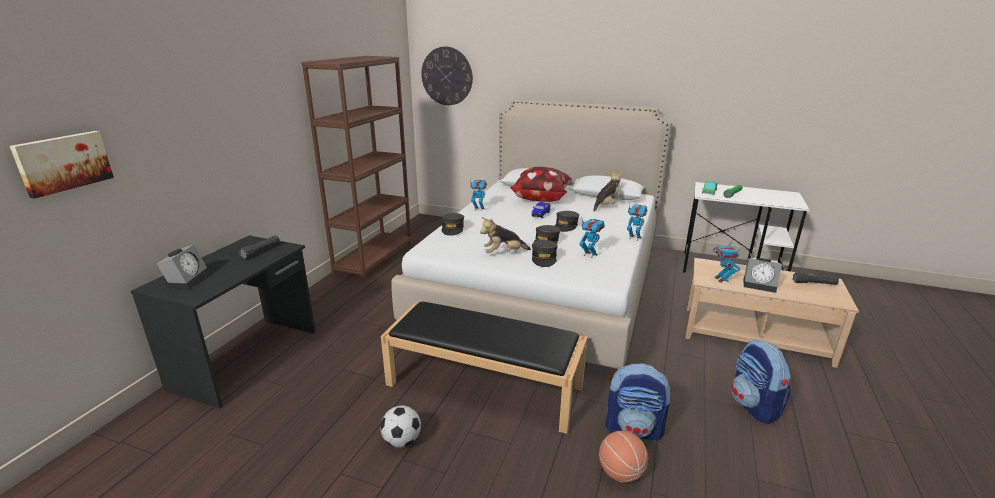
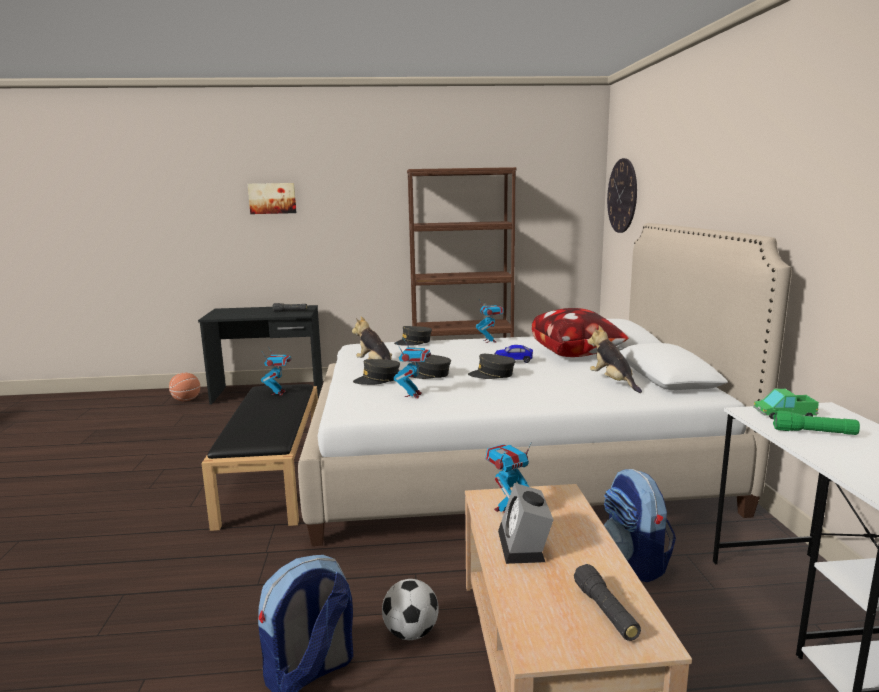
camera: 65 degrees right, 10 degrees down
(63, 162) = (195, 218): picture -> picture (272, 198)
(188, 280) = (234, 311): alarm clock -> none
(402, 441) = (185, 464): football -> football (411, 633)
(607, 206) = (613, 382): plush toy -> plush toy turned 135 degrees counterclockwise
(621, 473) = (152, 571): basketball -> basketball (186, 400)
(634, 238) = (504, 408): toy robot -> toy robot (278, 393)
(634, 429) = (227, 569): backpack -> backpack (634, 562)

